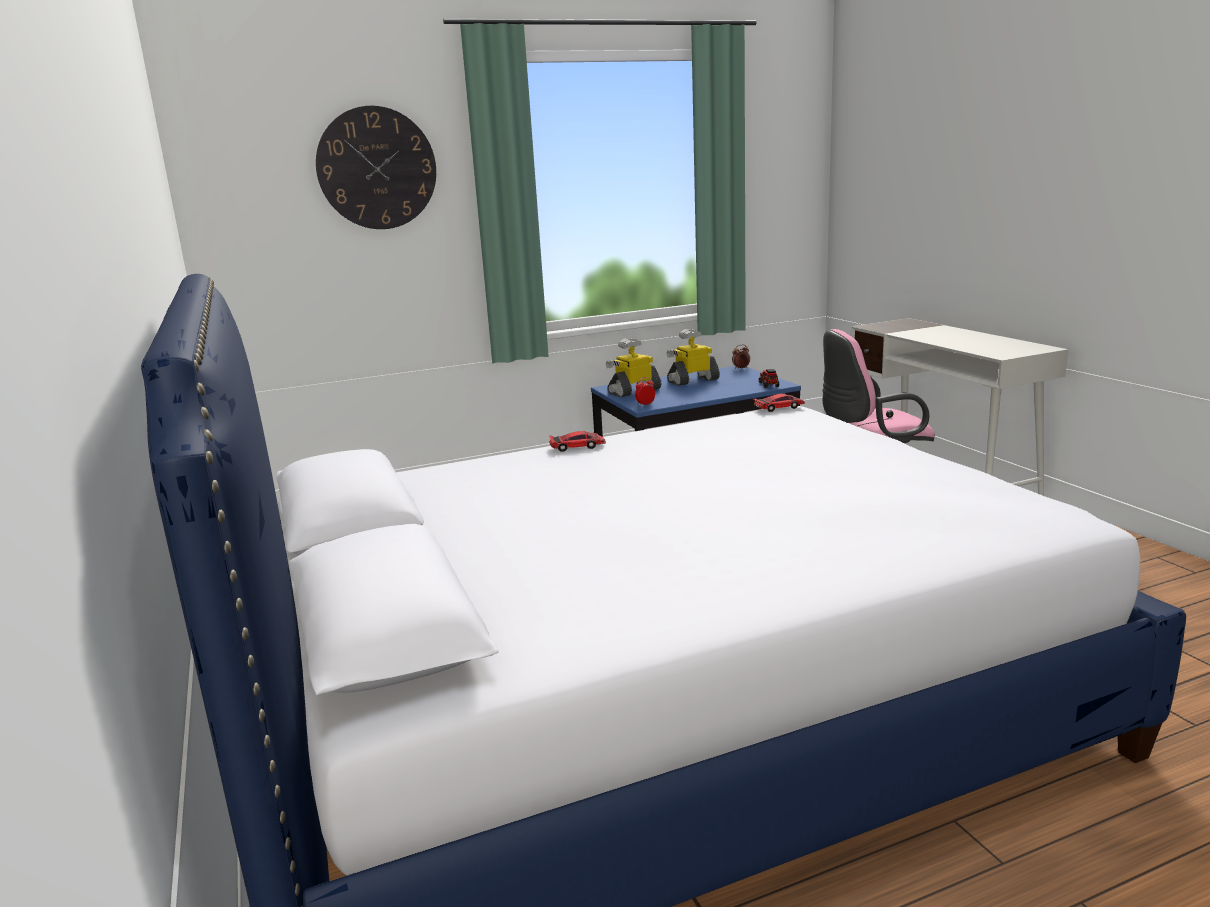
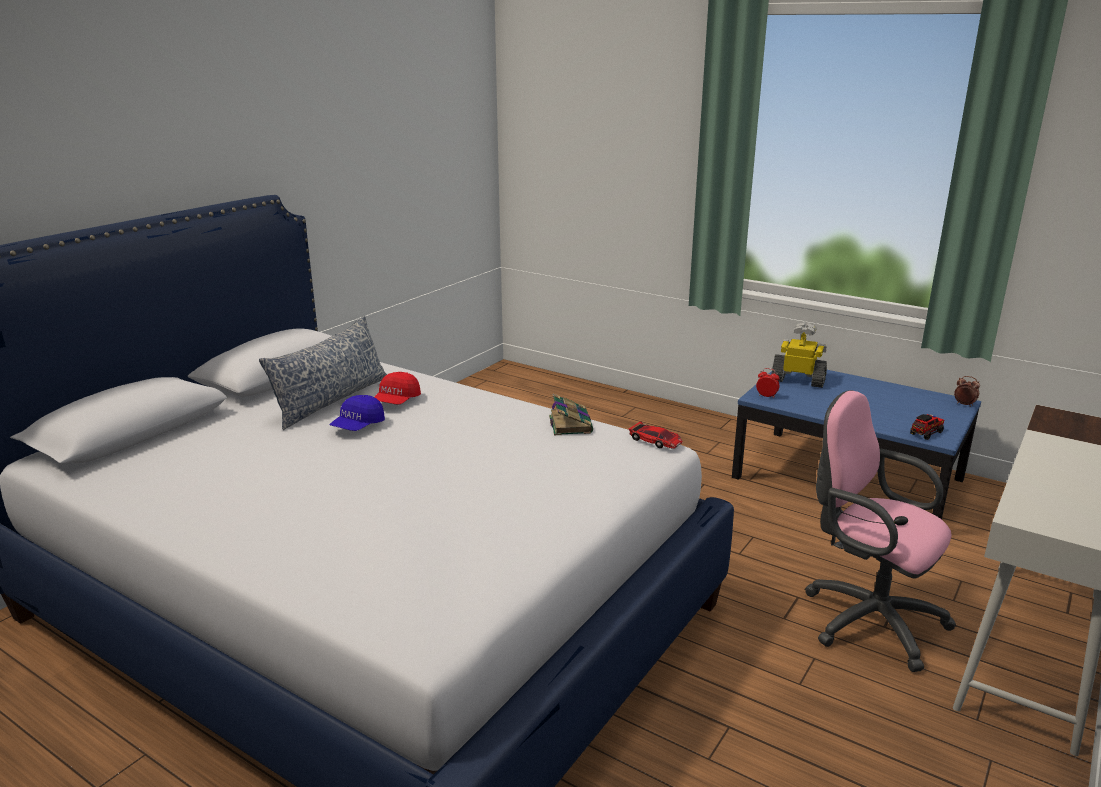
camera: 55 degrees right, 5 degrees up
(377, 168) = (632, 109): wall clock -> none
(490, 499) = (331, 400): none -> pillow
(549, 472) = (396, 401): none -> red cap
(577, 446) = (464, 394): toy car -> none
(590, 495) = (358, 426): none -> blue cap
(693, 380) = (877, 394): toy robot -> none
(709, 423) = (570, 424): none -> book

